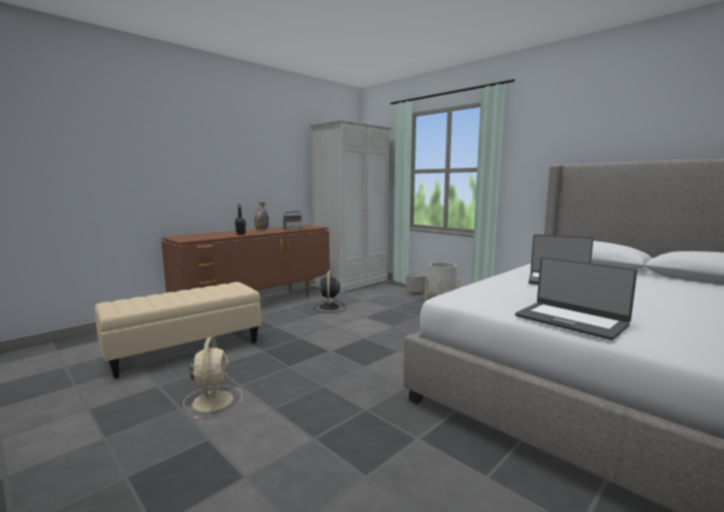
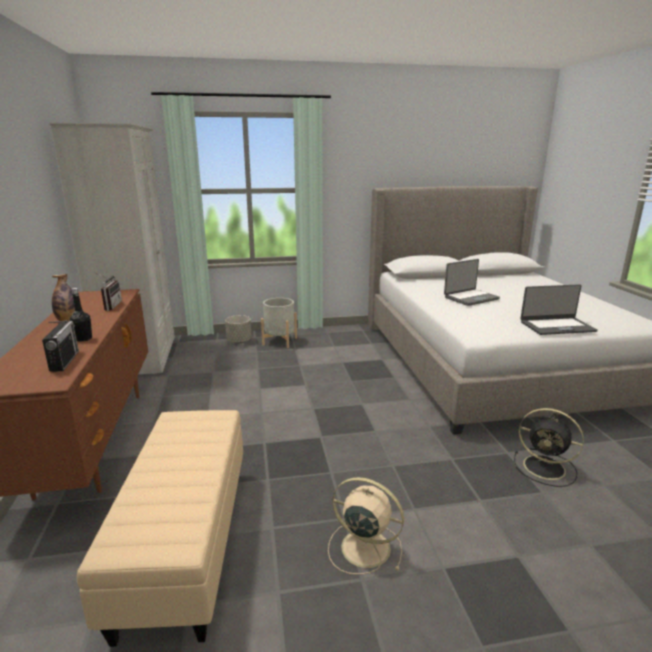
camera: 55 degrees left, 10 degrees up
(210, 237) = (65, 361): none -> radio
(329, 308) = (201, 397): black fan -> black fan (546, 468)

